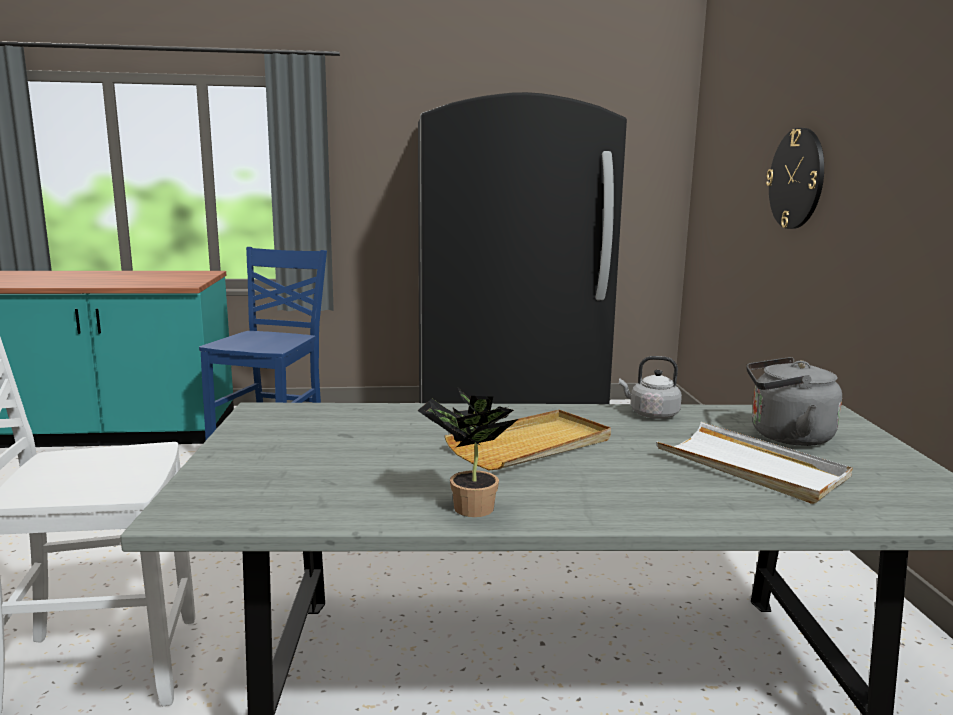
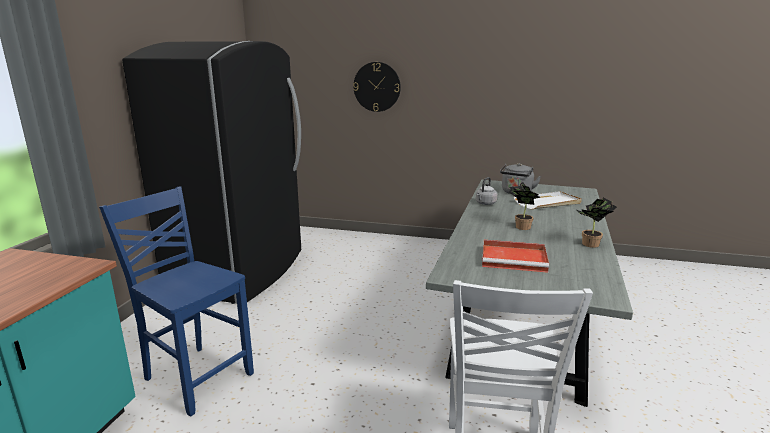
camera: 70 degrees left, 5 degrees up
(347, 445) = (515, 259): none -> red tray
(531, 445) = (521, 226): beige tray -> potted plant

